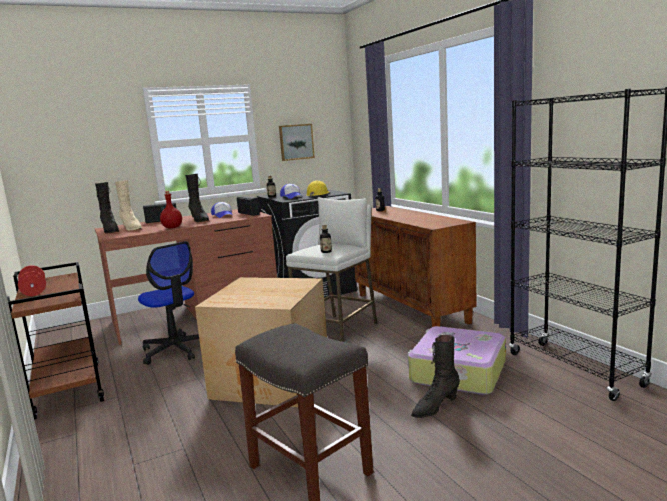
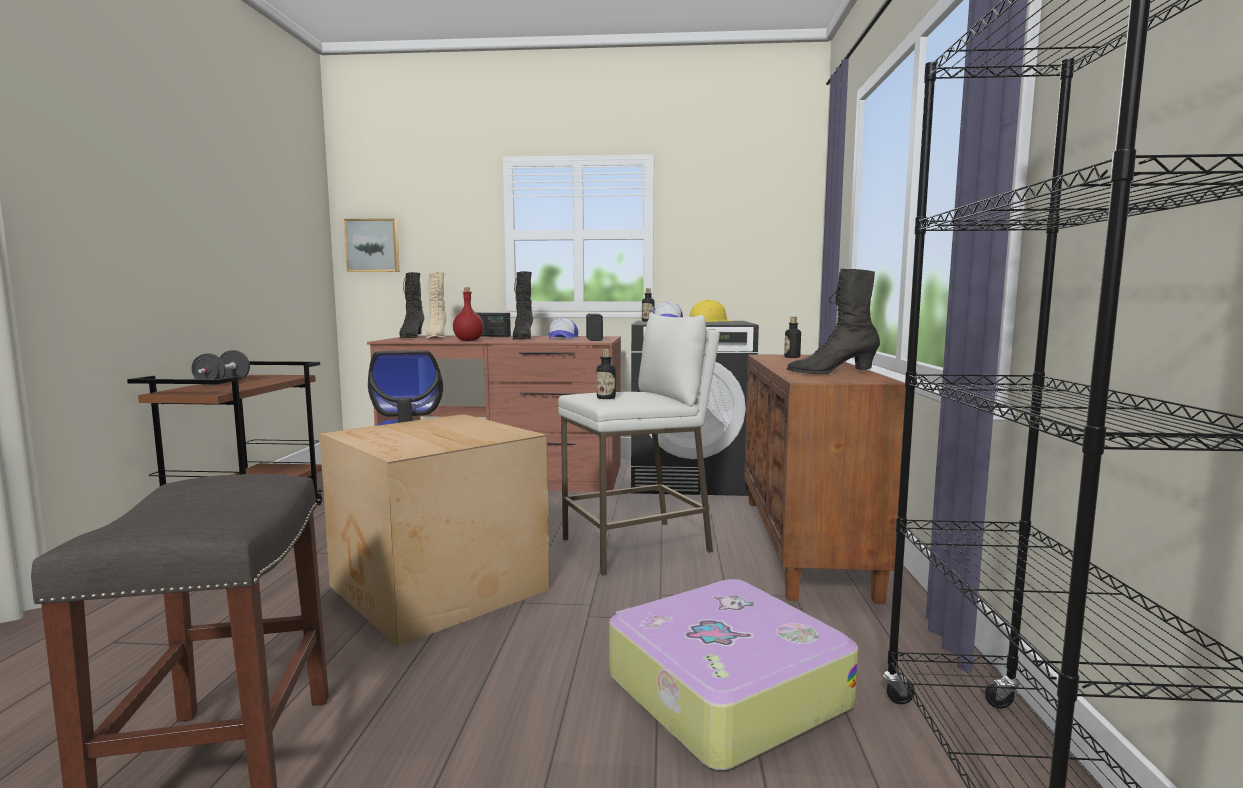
camera: 30 degrees right, 5 degrees down
(34, 291) = (223, 383): red dumbbell -> black dumbbell
(296, 142) = (719, 246): picture -> picture (373, 245)
(435, 407) = (580, 748): black boot -> black boot (831, 373)

